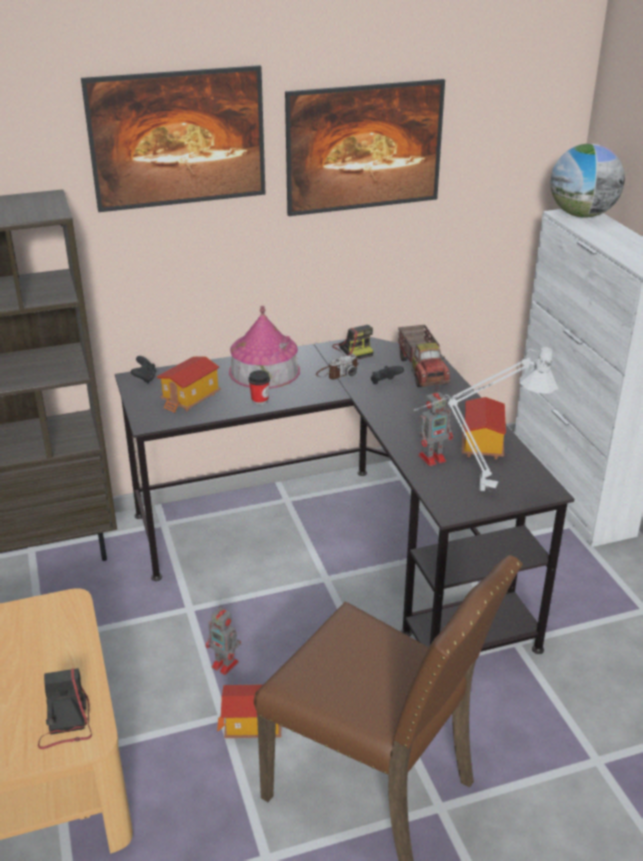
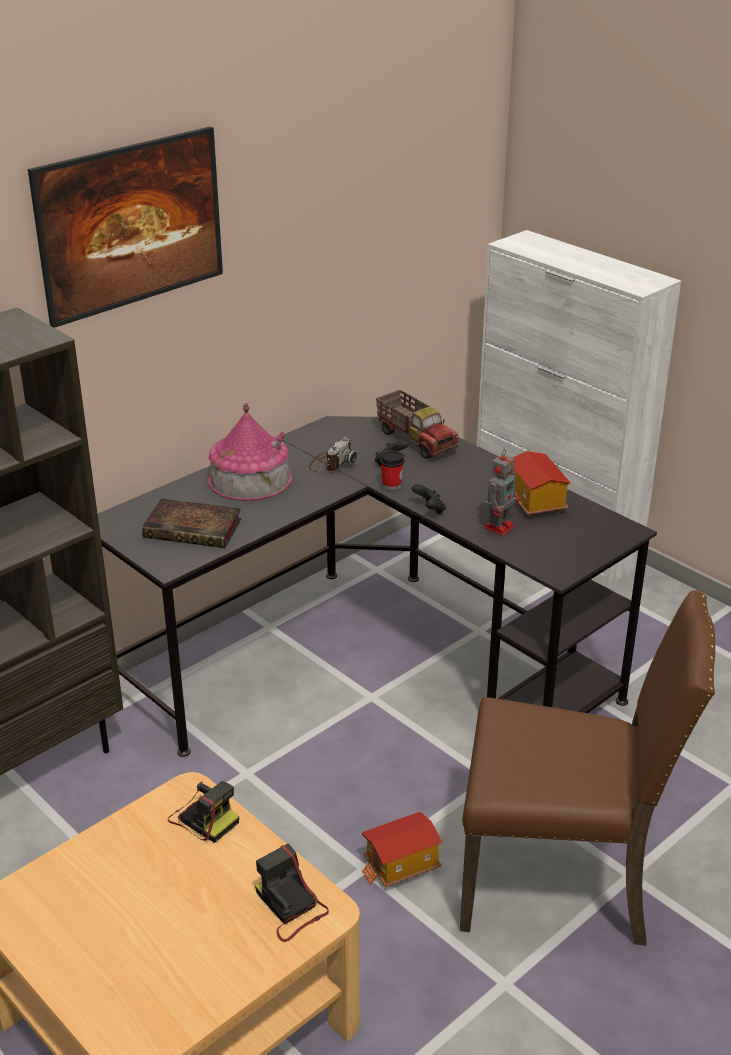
camera: 25 degrees left, 0 degrees up
(145, 378) = (120, 519): black game controller -> black game controller (429, 510)
(191, 399) = (195, 529): toy house -> book
(226, 665) = (330, 817): toy robot -> none
(260, 401) = (273, 512): cup -> cup (391, 485)
(353, 350) = (327, 434): camera -> camera (204, 818)
(363, 177) = (313, 236): picture -> none
(472, 490) = (561, 548): grey table lamp -> none
(581, 215) = (529, 242): globe -> none

